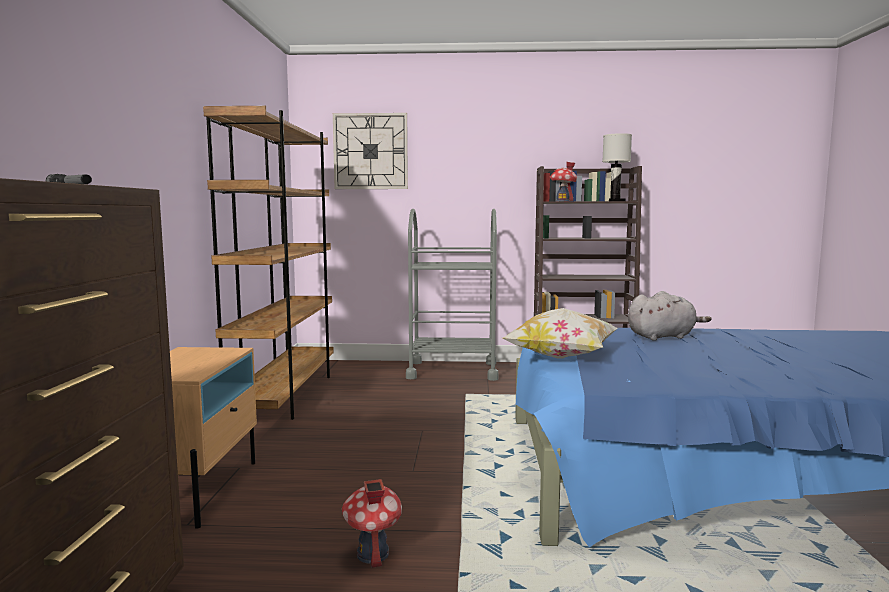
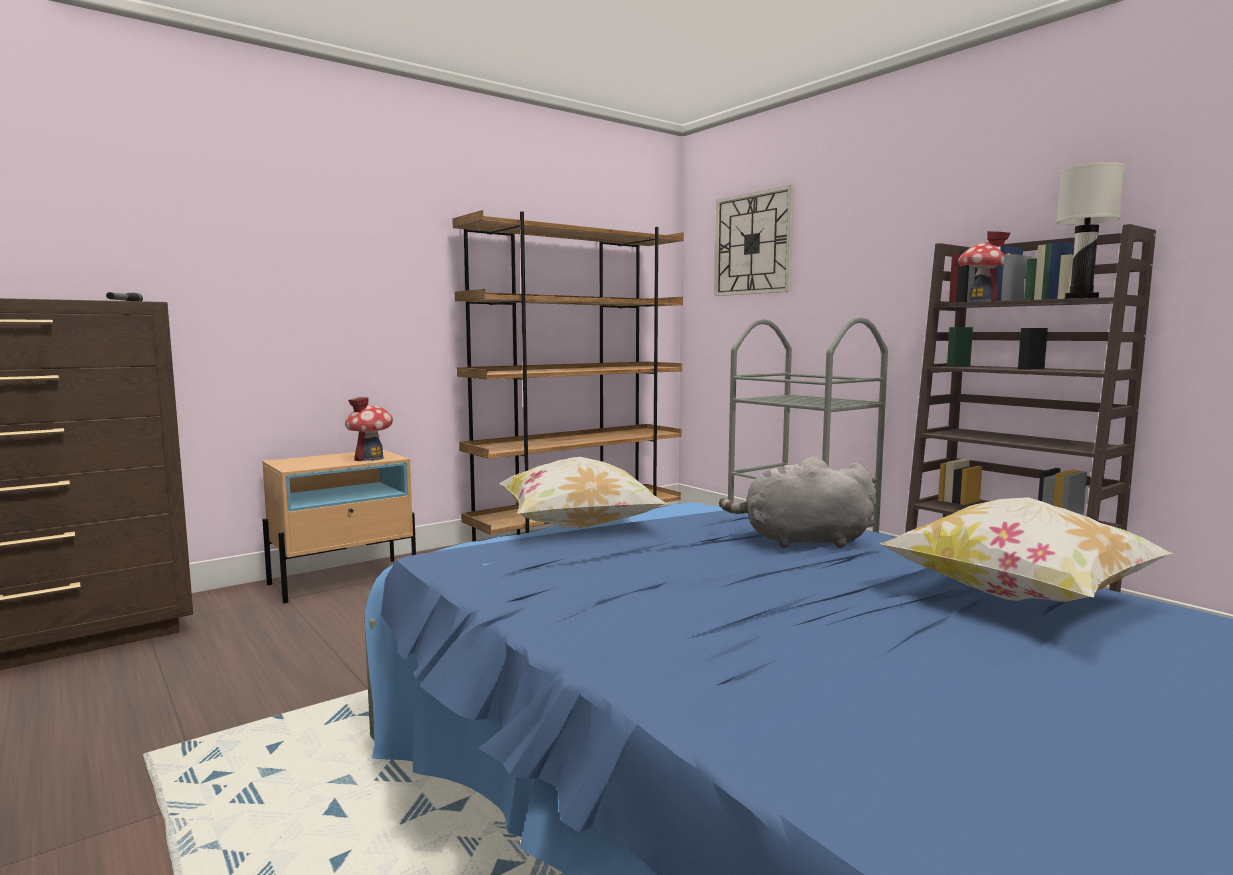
camera: 50 degrees right, 0 degrees up
(372, 554) = (290, 670): toy house -> toy house (370, 458)
(663, 337) = (801, 541): grey plush toy -> grey plush toy turned 150 degrees clockwise
(778, 337) = (1020, 597): none -> pillow

